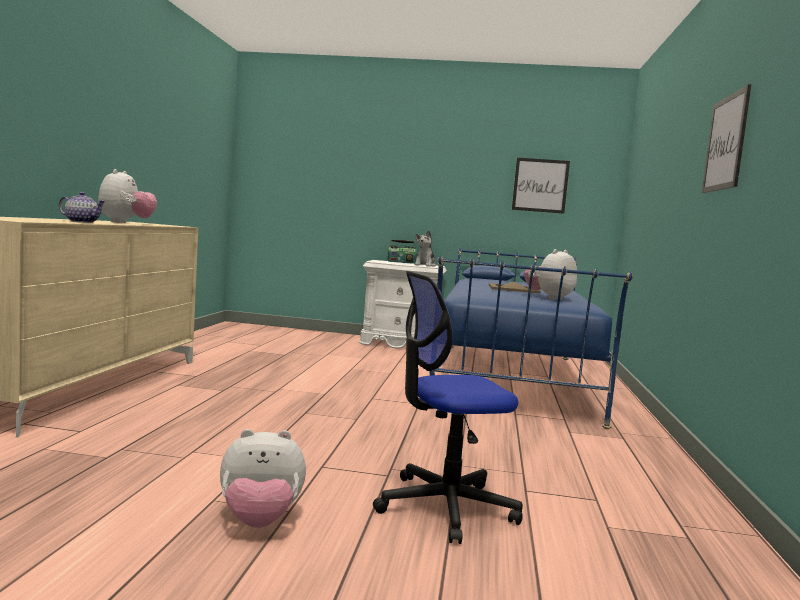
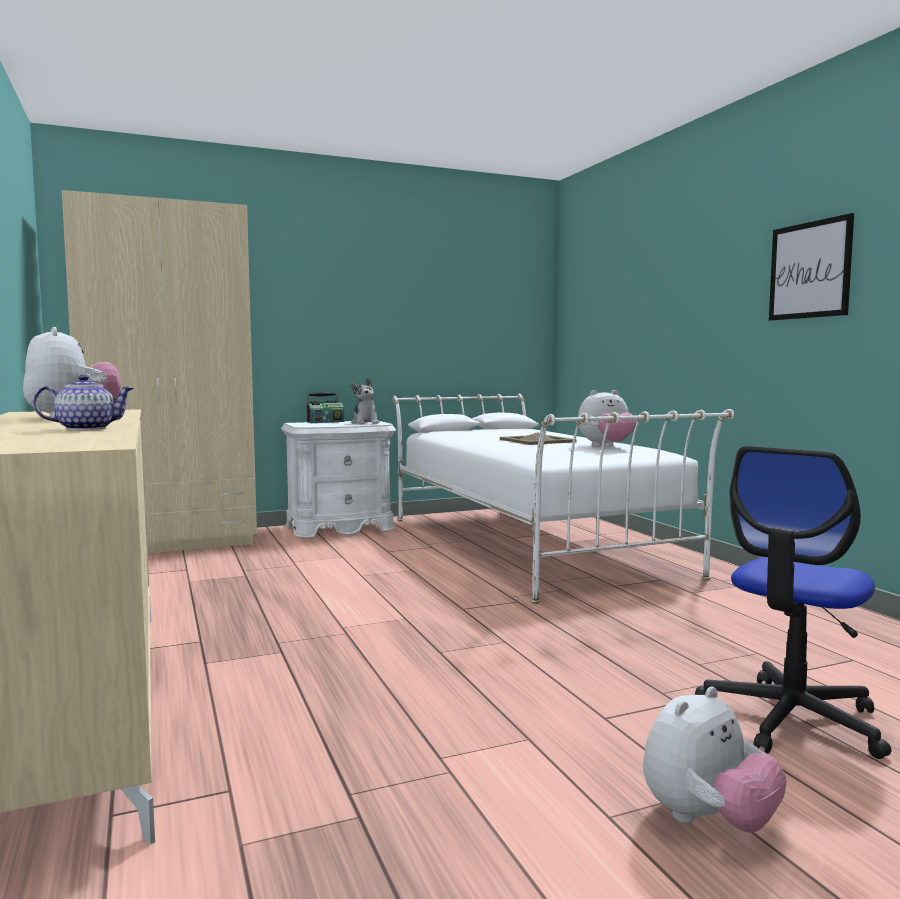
camera: 30 degrees left, 0 degrees up
(282, 332) = (173, 543): none -> beige wardrobe
(510, 379) = (528, 545): blue bed -> white bed
(540, 185) = (474, 313): picture -> none
(549, 298) = (606, 446): plush toy -> plush toy turned 120 degrees counterclockwise

